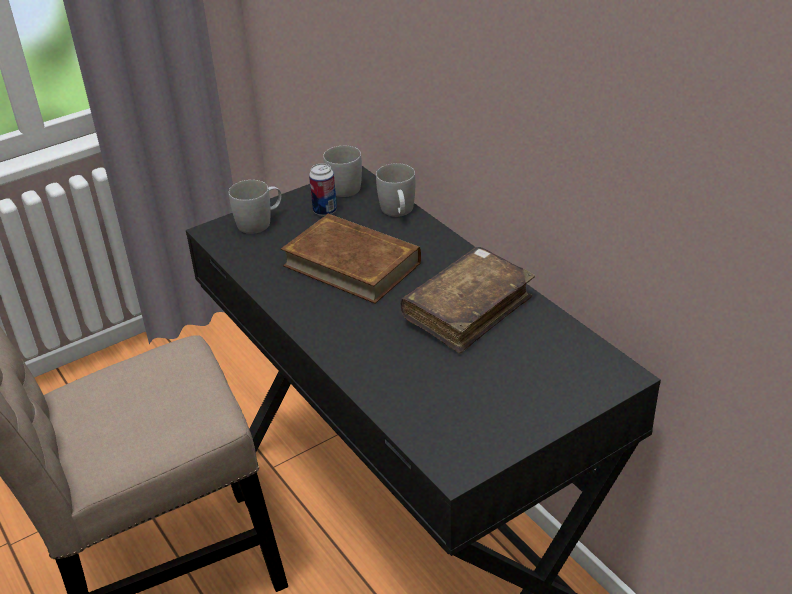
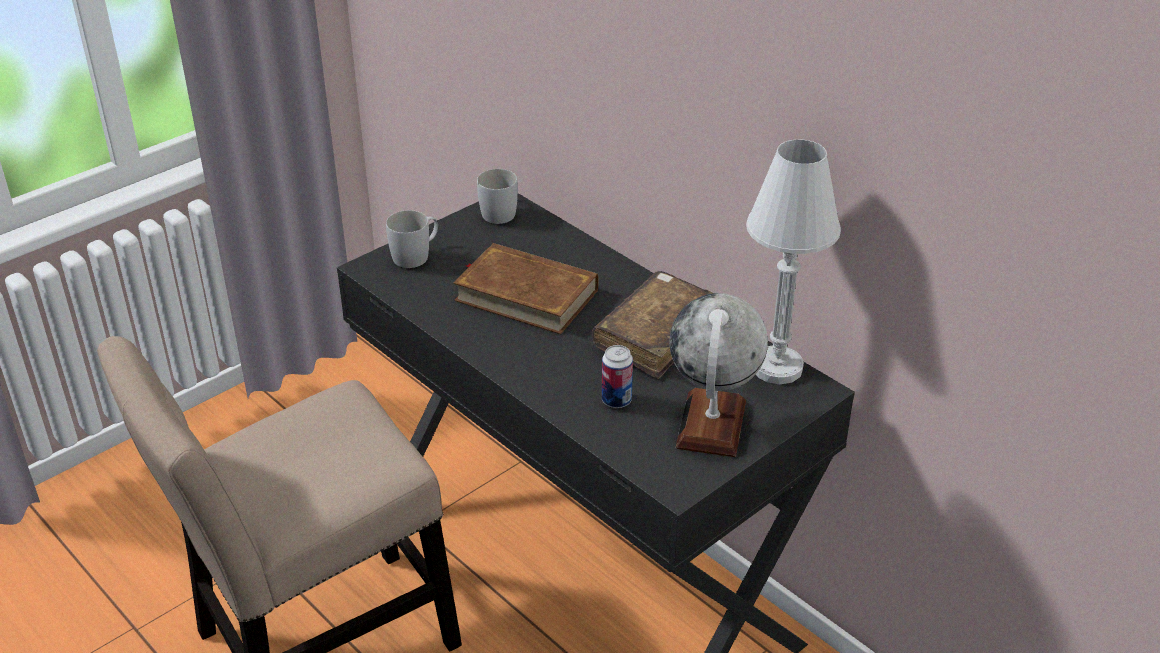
camera: 10 degrees left, 0 degrees up
(325, 211) = (483, 240): can -> can (616, 400)
(398, 212) = (562, 238): white mug -> none
(505, 404) = (711, 424): none -> globe
(583, 350) = (777, 368): none -> white table lamp

